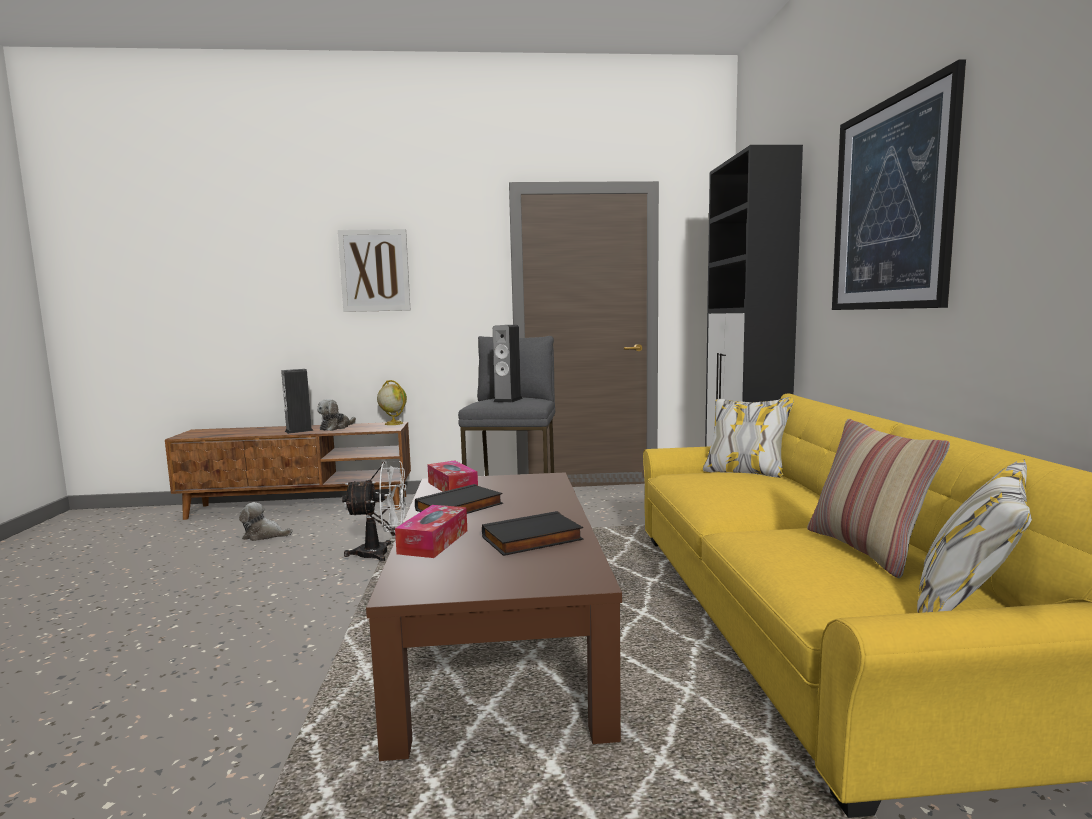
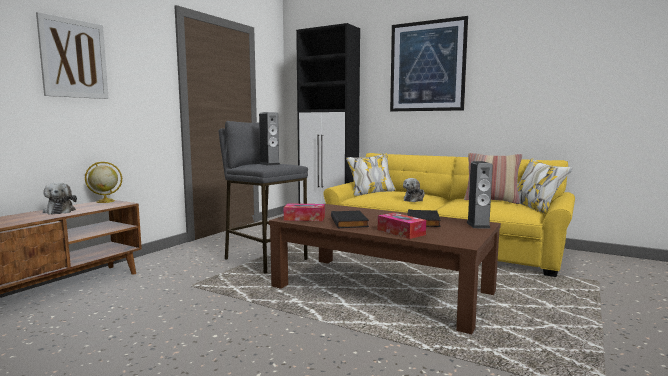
camera: 55 degrees left, 0 degrees up
(264, 536) = (65, 324): plush toy -> plush toy (414, 200)
(299, 431) = (29, 218): speaker -> speaker (478, 225)
(382, 553) = (213, 293): white fan -> none

